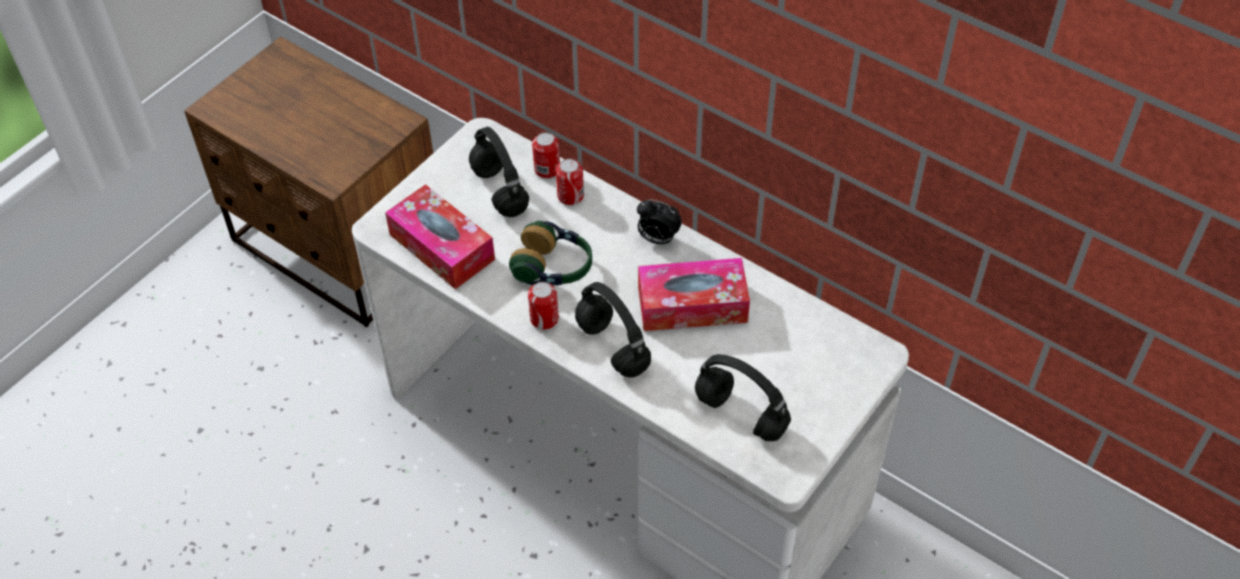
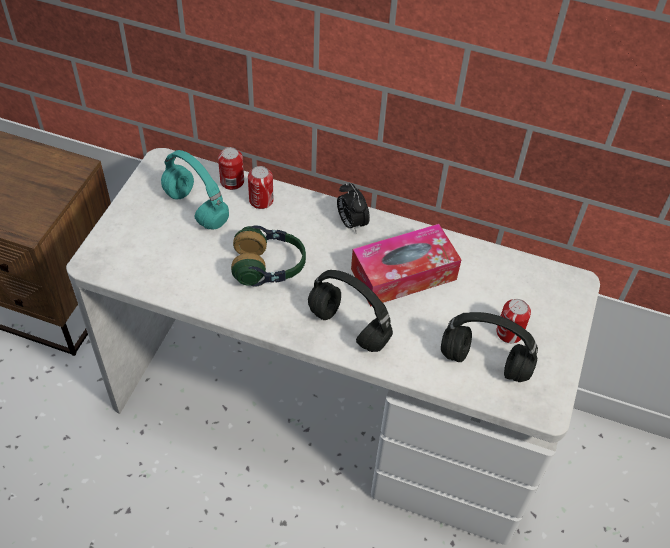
camera: 20 degrees left, 0 degrees up
(442, 247) = (159, 269): tissue box -> none
(498, 190) = (194, 208): black headphones -> turquoise headphones
(544, 319) = (277, 315): can -> can (509, 333)
(657, 239) = (351, 223): alarm clock -> alarm clock turned 60 degrees clockwise

